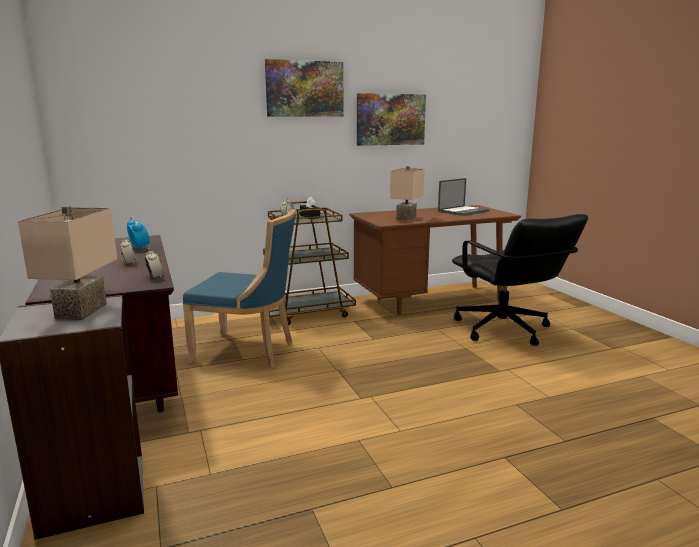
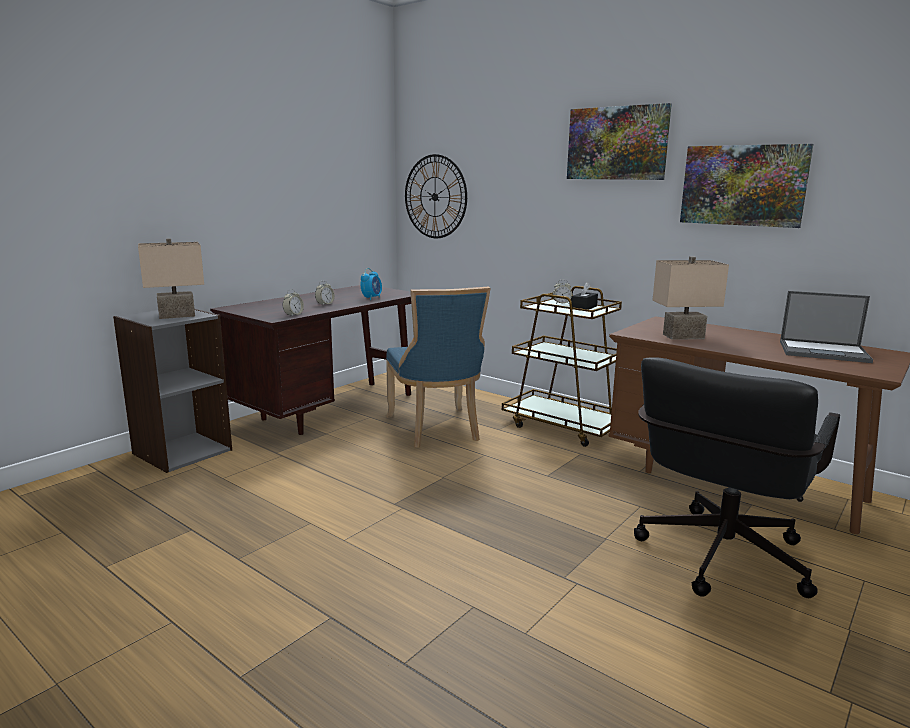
camera: 60 degrees right, 0 degrees up
(111, 136) = (435, 197): none -> wall clock

